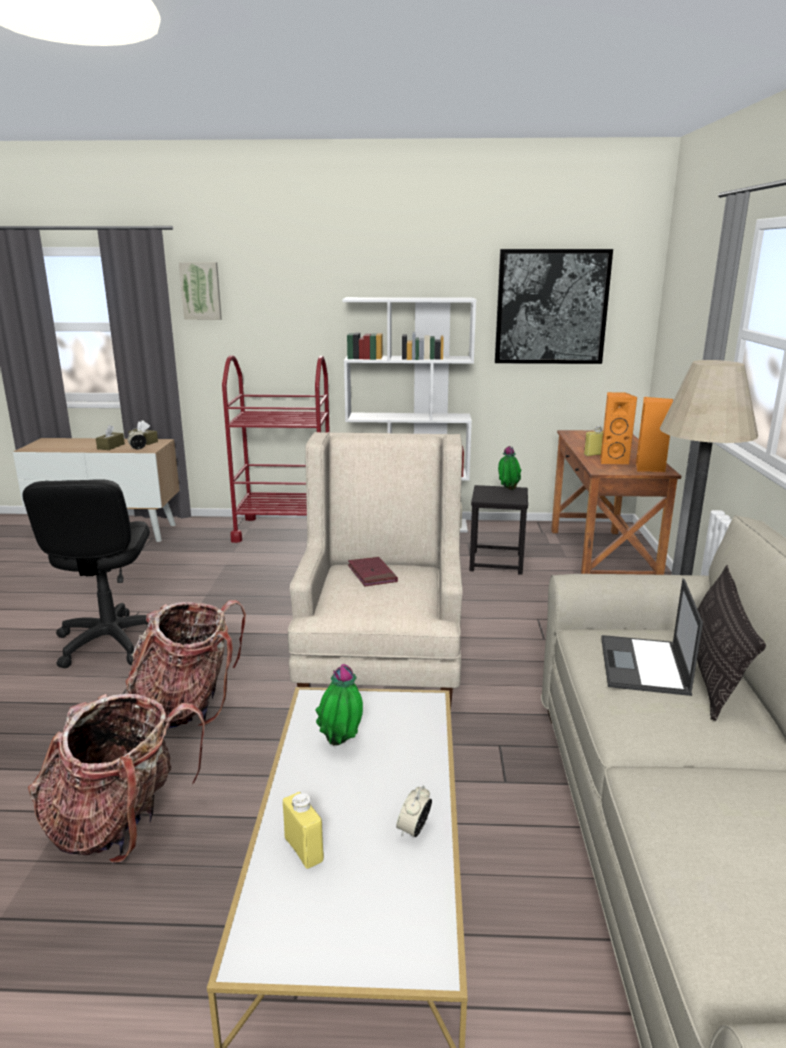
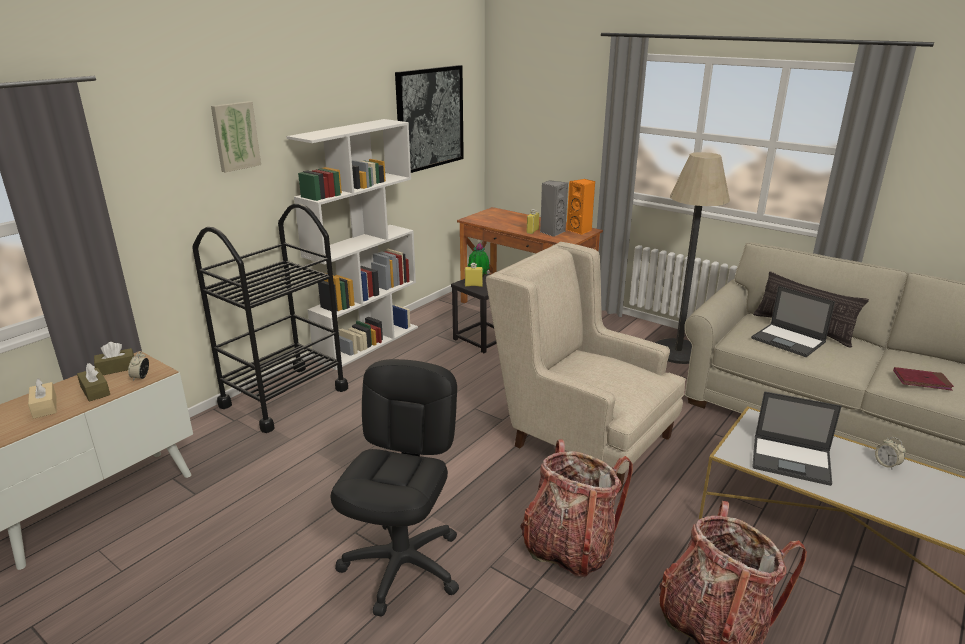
camera: 55 degrees left, 5 degrees up
(83, 444) = (45, 407): none -> beige tissue box
(110, 642) = (403, 566): black office chair -> black office chair turned 105 degrees counterclockwise
(201, 291) = (127, 155): picture -> picture (235, 136)
(285, 530) = (284, 397): red cart -> black cart
(304, 850) = (896, 504): yellow bottle -> yellow bottle (473, 285)
(341, 744) = (792, 460): potted plant -> laptop
(372, 574) = (587, 370): red book -> red book (921, 381)
(612, 461) = (552, 232): orange speaker -> grey speaker

